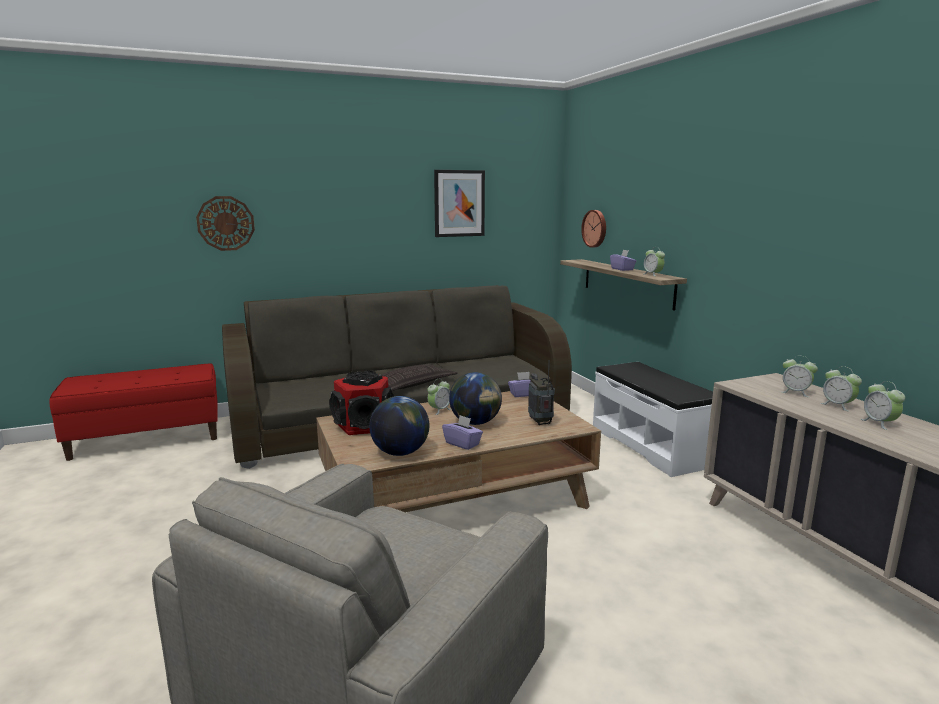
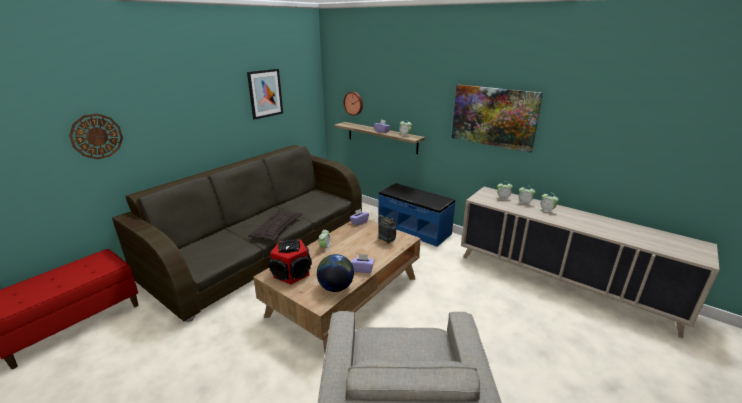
camera: 30 degrees left, 10 degrees up
(475, 423) = (354, 251): globe -> none
(651, 445) = (414, 229): white bench -> blue bench
(799, 233) = (493, 117): none -> picture

